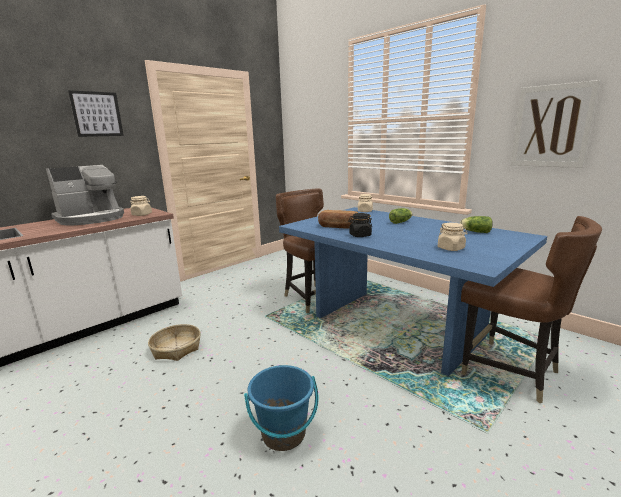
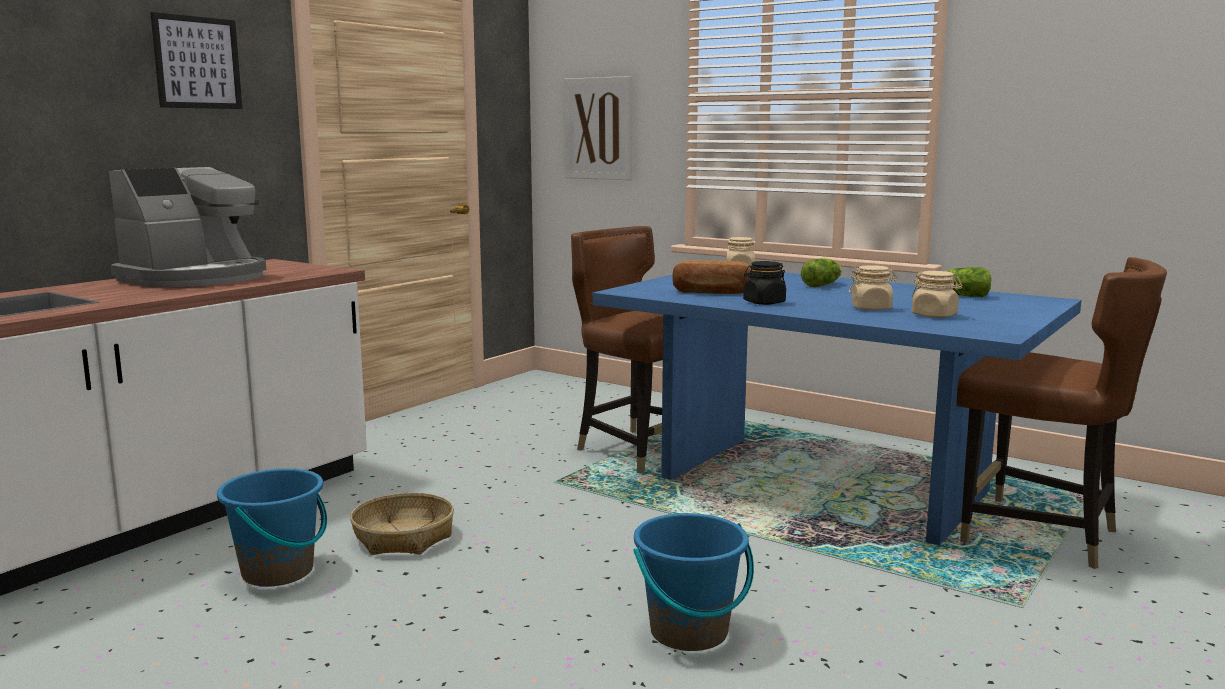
camera: 10 degrees left, 5 degrees down
(107, 367) = (278, 572): none -> blue bucket
(142, 214) = (299, 272): beige jar -> beige jar (871, 308)
(551, 126) = (1074, 115): picture -> picture (598, 128)

